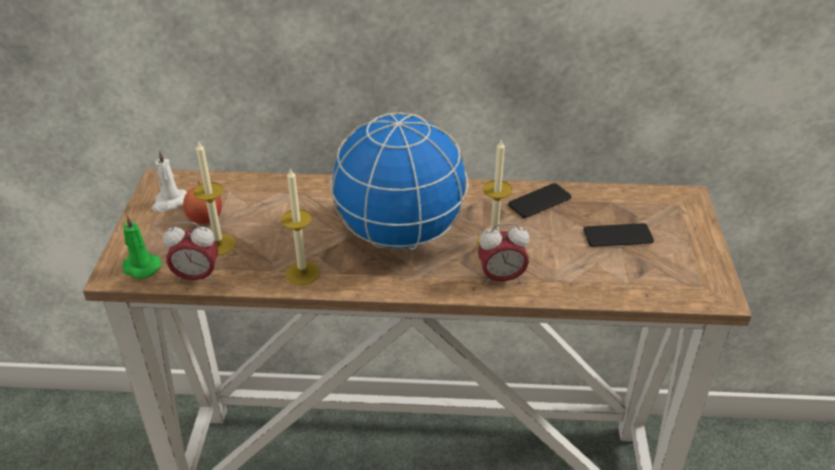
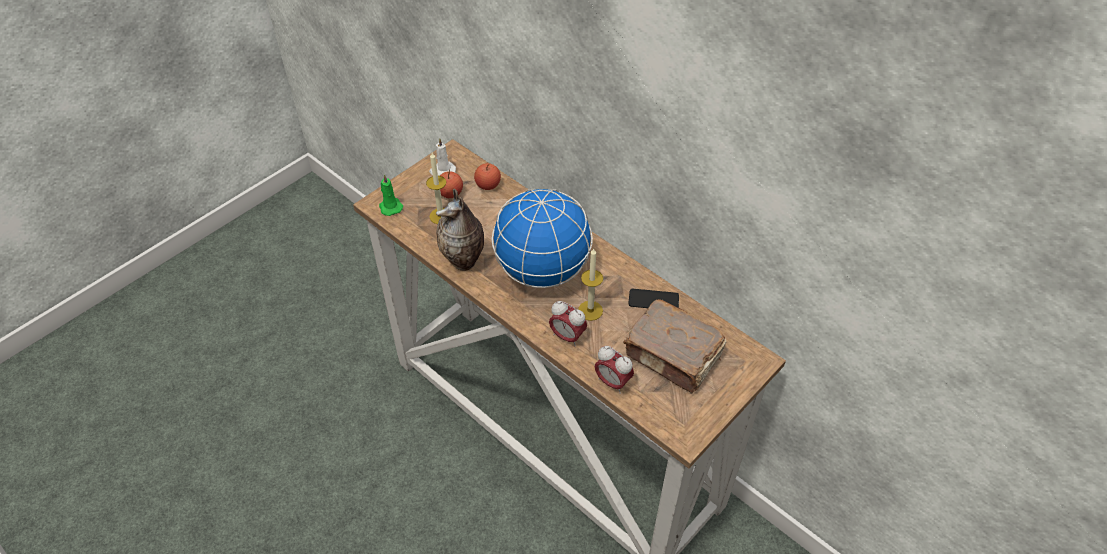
camera: 40 degrees right, 10 degrees up
(197, 277) = (411, 230): alarm clock -> alarm clock (612, 382)
(242, 190) = (488, 185): none -> apple
(302, 273) = (464, 262): candle -> vase
(618, 236) = (673, 356): phone -> brown book

